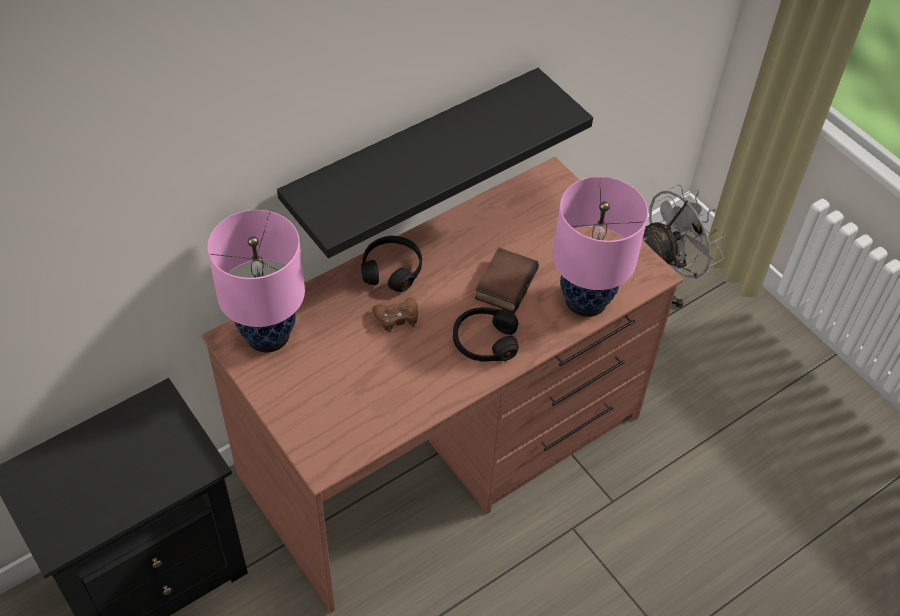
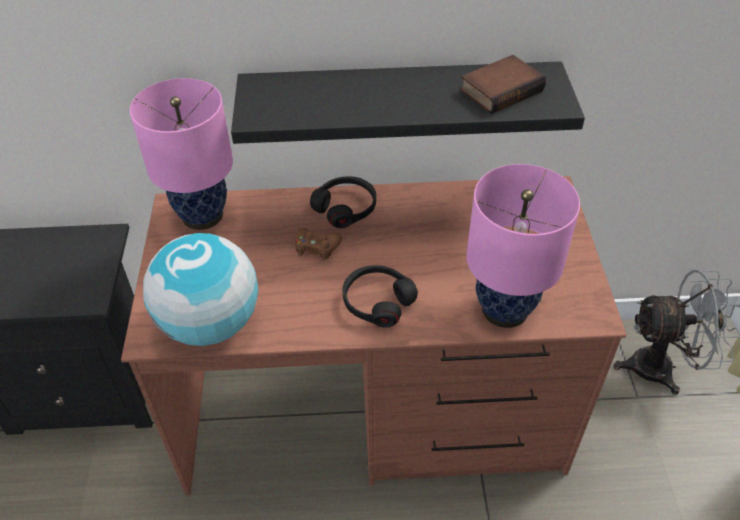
camera: 35 degrees right, 5 degrees down
(364, 426) = (211, 323): none -> globe
(504, 283) = (436, 260): book -> book (500, 89)

